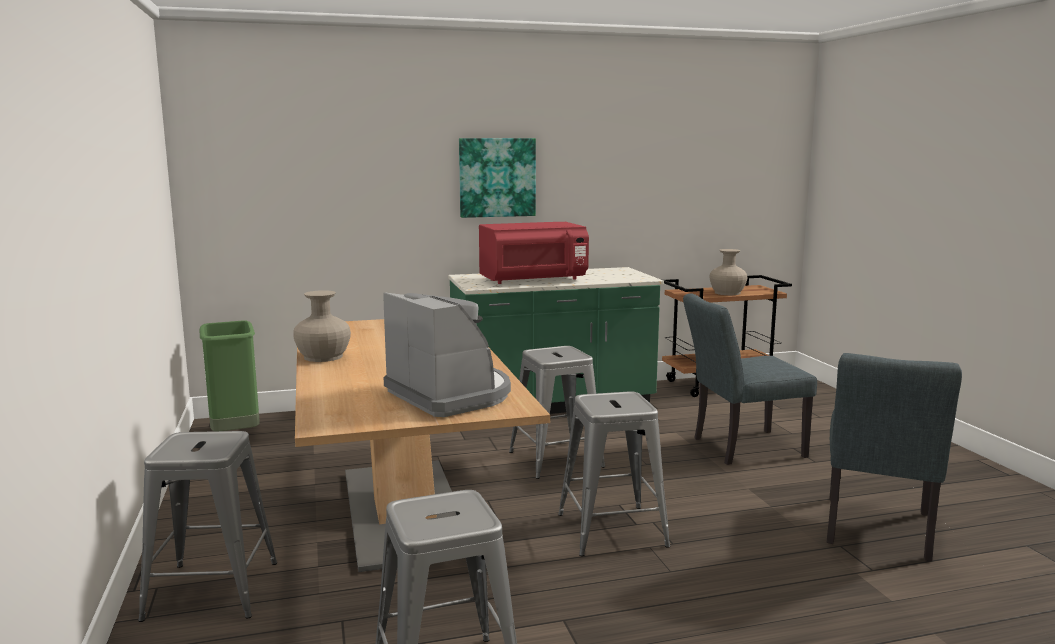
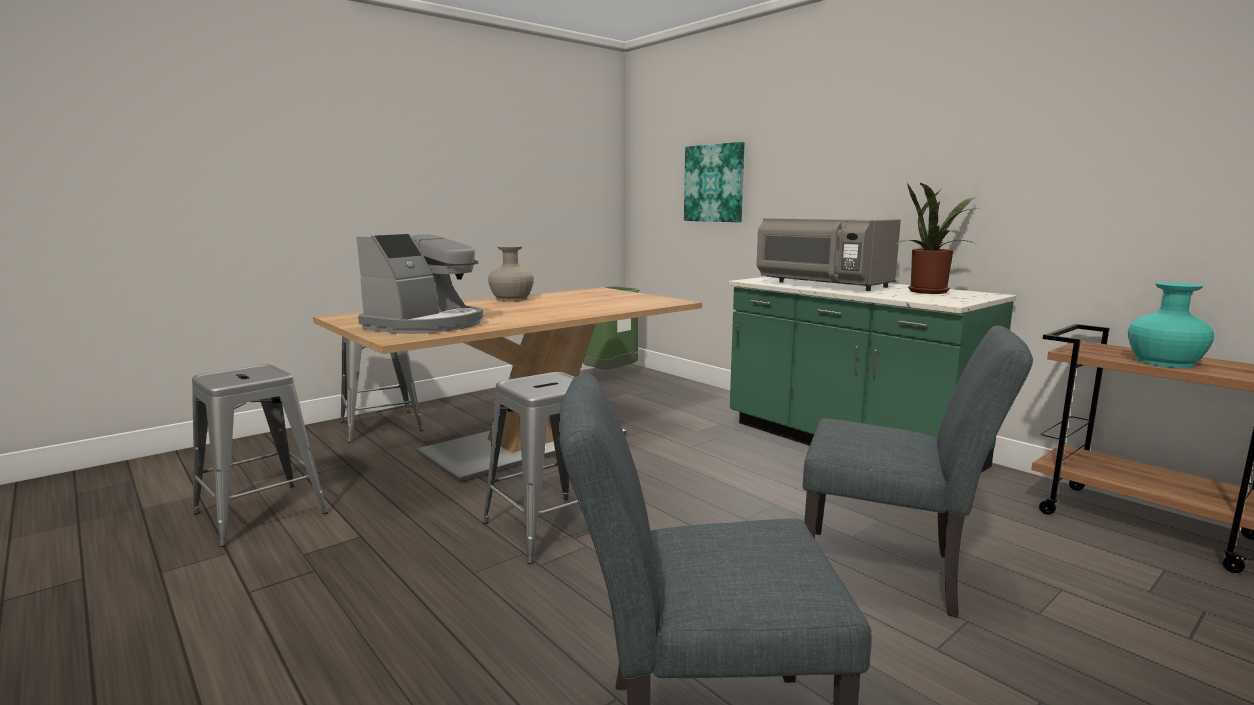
camera: 65 degrees right, 0 degrees up
(497, 177) = (853, 166): picture -> picture (714, 183)
(533, 280) = (824, 285): red microwave -> grey microwave
(555, 459) = (697, 473): grey stool -> none
(599, 273) = (931, 292): none -> potted plant
(727, 293) = (1164, 362): beige vase -> turquoise vase
(740, 448) = (893, 573): grey chair -> grey chair turned 150 degrees clockwise

